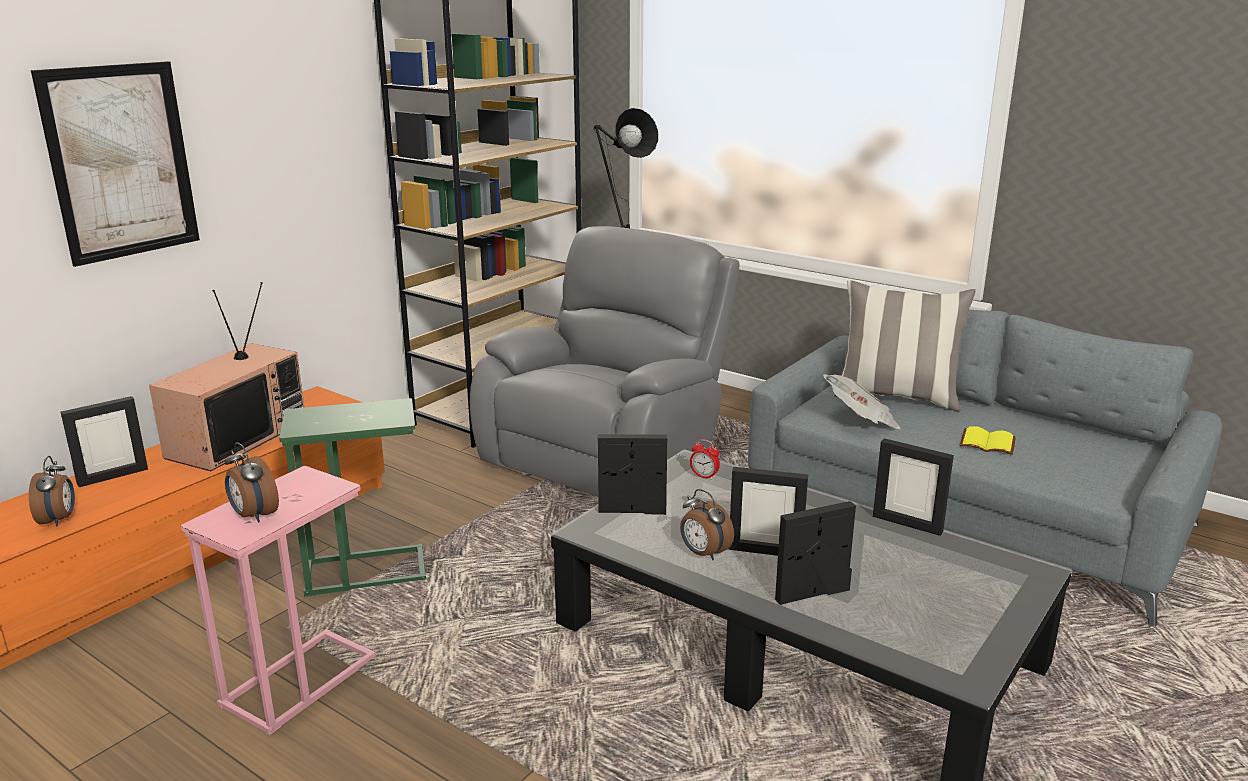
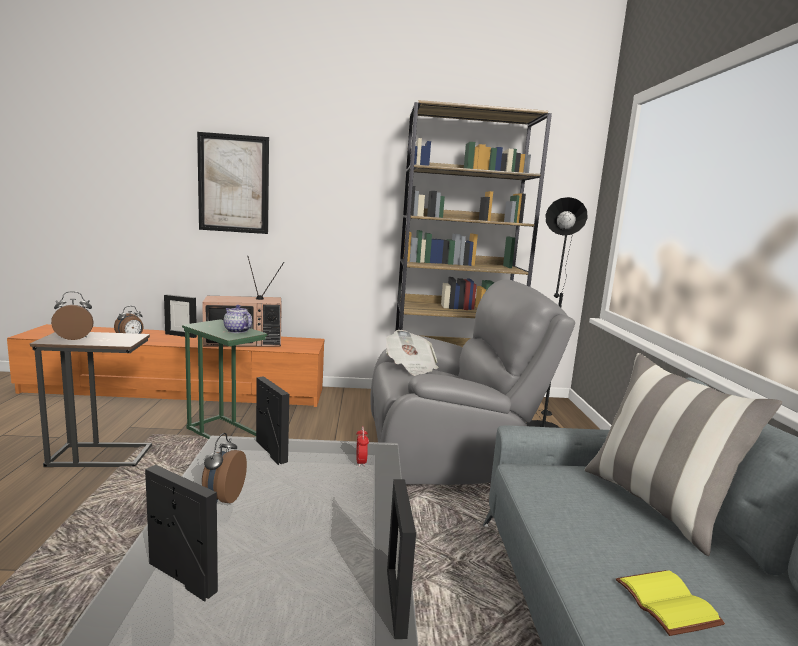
camera: 50 degrees right, 10 degrees down
(253, 516) = (75, 338): alarm clock -> alarm clock turned 60 degrees clockwise
(299, 682) = (99, 456): pink side table -> brown side table
(373, 411) = (237, 331): none -> teapot
(765, 550) = (253, 526): picture frame -> none
(861, 421) = (564, 499): newspaper -> newspaper (410, 367)

